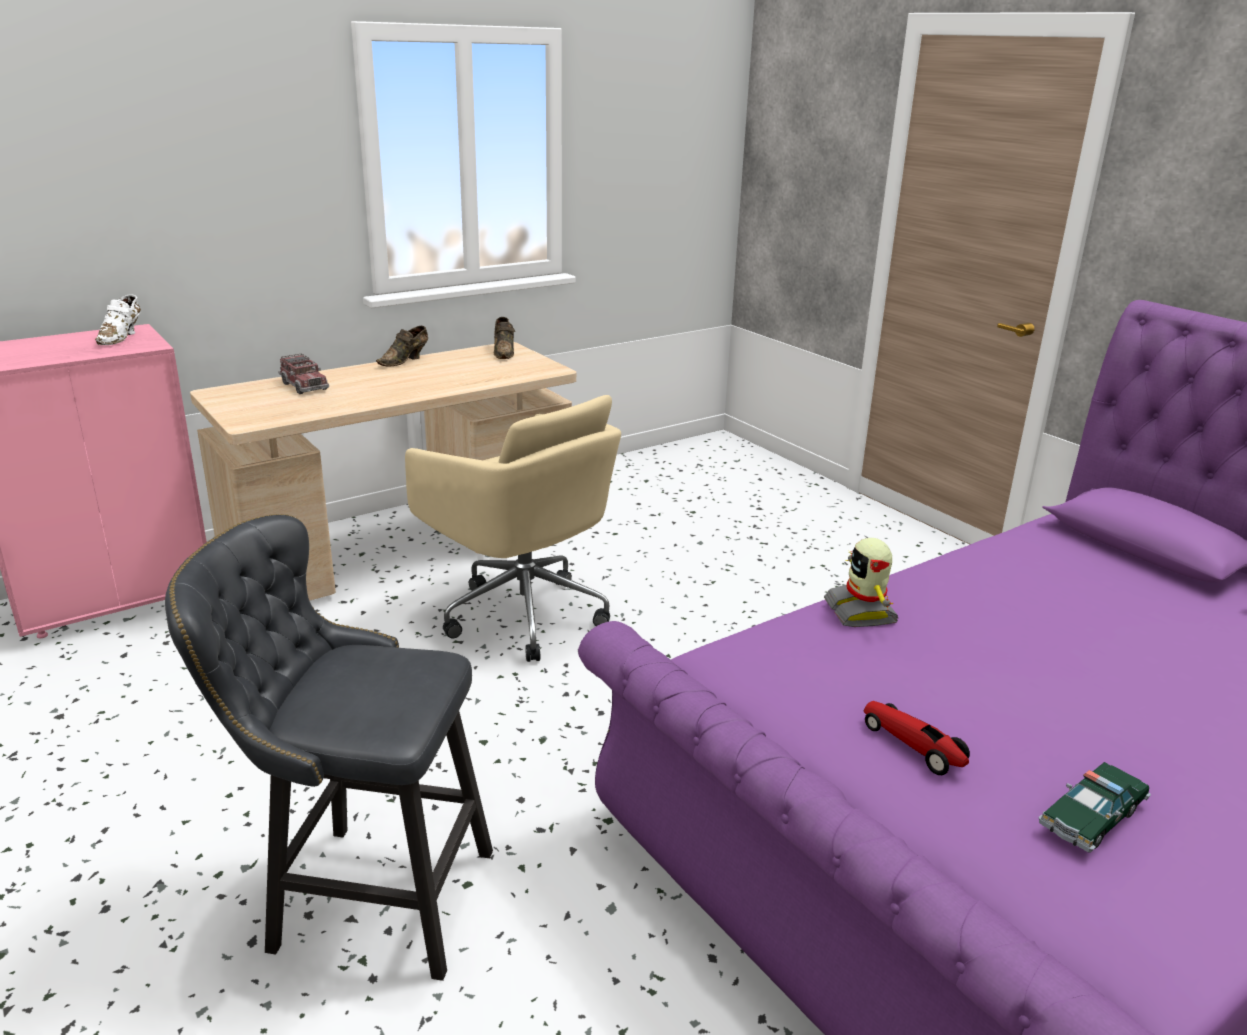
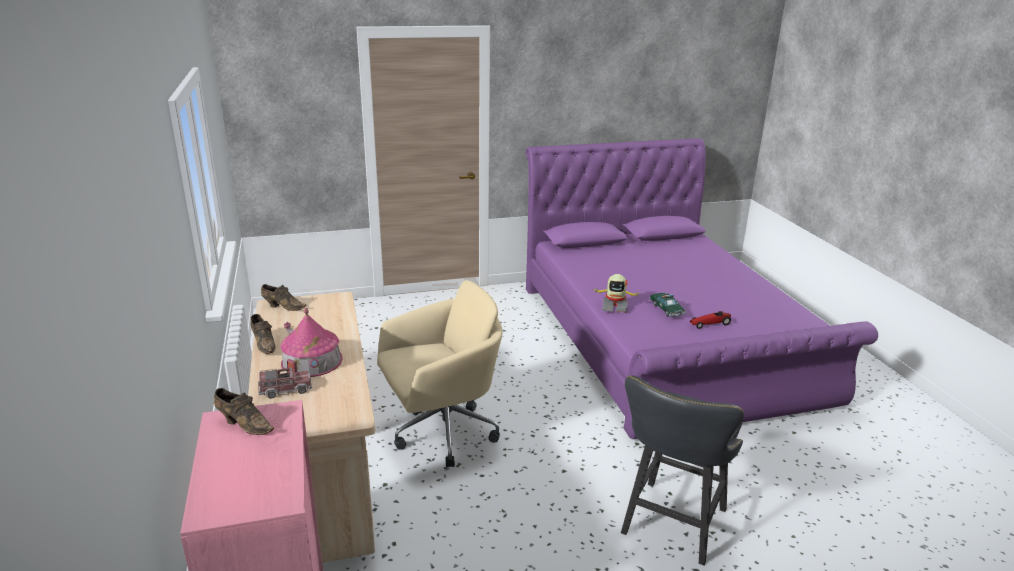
camera: 70 degrees left, 0 degrees up
(122, 337) = (244, 424): white shoe -> brown shoe
(375, 385) = (311, 361): none -> toy house
(1092, 817) = (750, 308): toy car -> toy car (666, 309)

